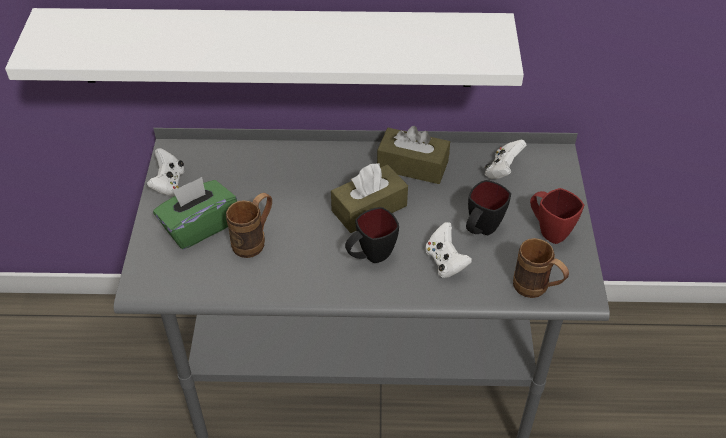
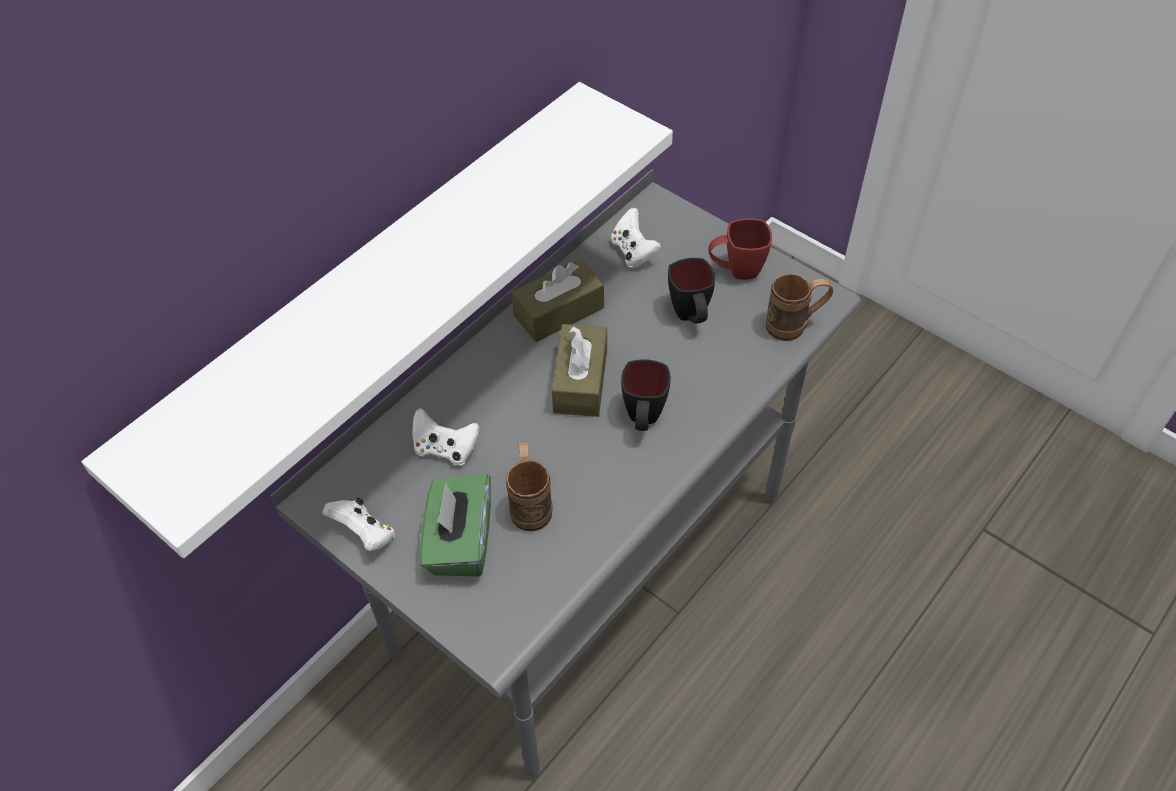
camera: 50 degrees left, 5 degrees up
(445, 262) = (703, 367): white game controller -> white game controller (445, 449)

